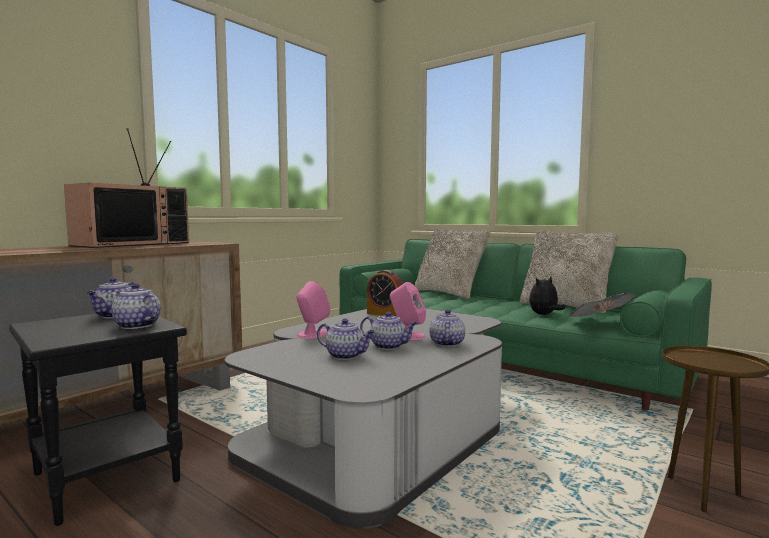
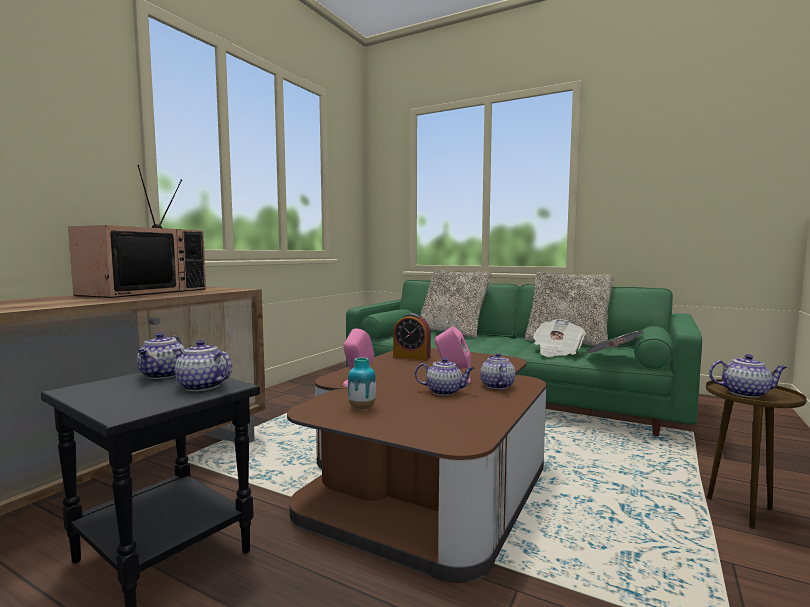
camera: 10 degrees left, 0 degrees up
(296, 356) = (362, 408): none -> vase
(346, 356) = (411, 404): teapot -> teapot (746, 393)
(383, 419) = (429, 463): grey coffee table -> brown coffee table
(544, 315) = (557, 352): plush toy -> newspaper

